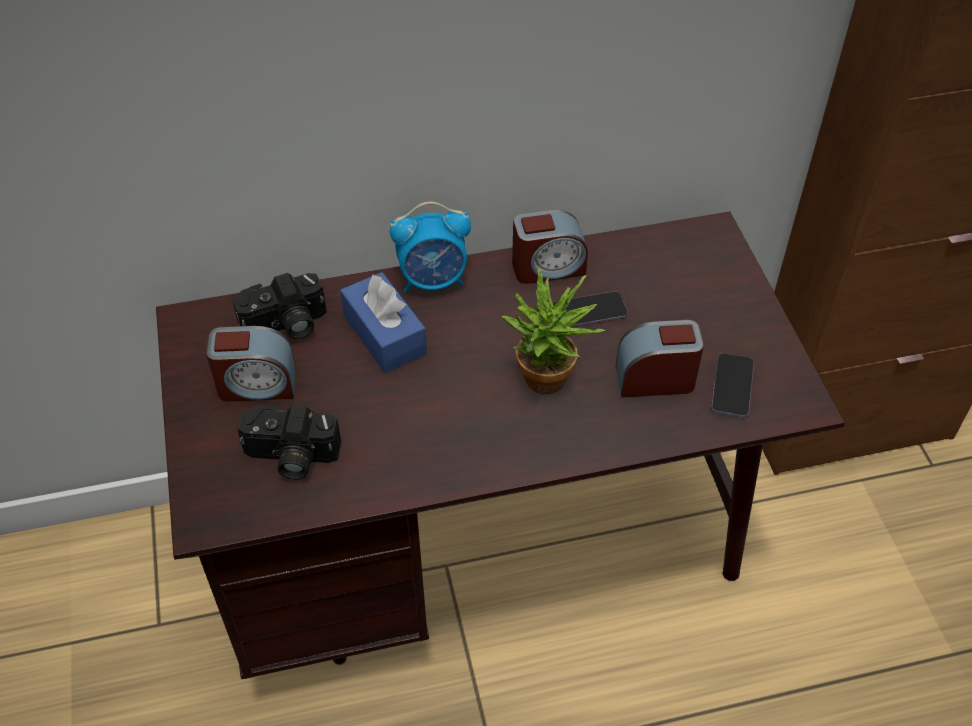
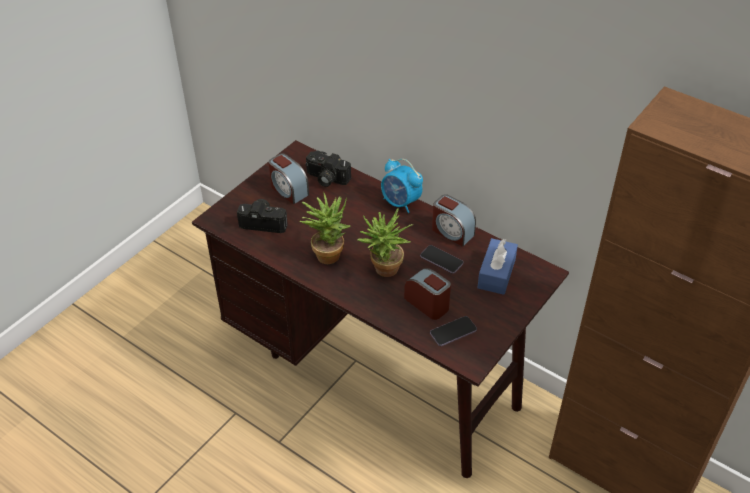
camera: 50 degrees right, 5 degrees down
(290, 457) = (265, 222): camera -> camera turned 135 degrees clockwise
(384, 335) = (354, 208): blue tissue box -> blue tissue box (496, 273)
(442, 422) = (328, 252): none -> potted plant

